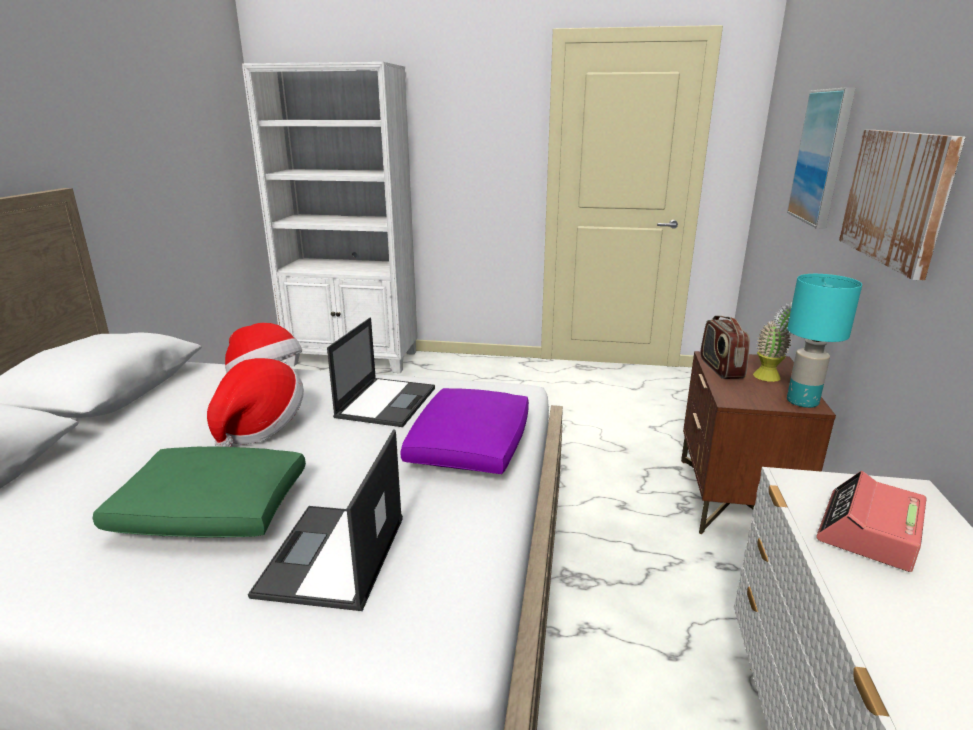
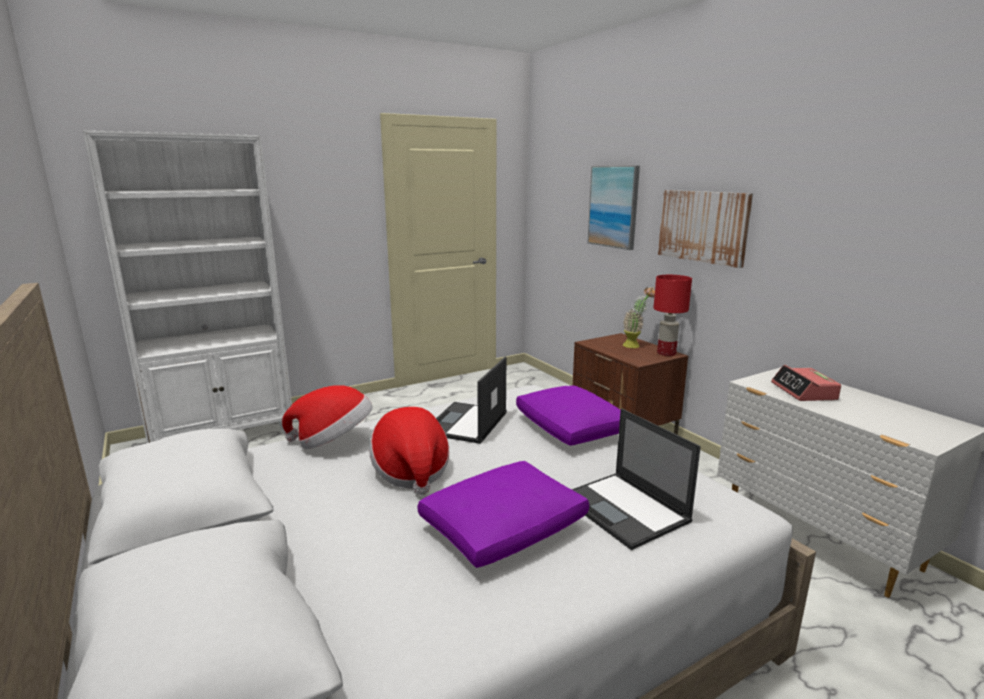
camera: 40 degrees left, 5 degrees down
(210, 511) = (502, 528): green pillow -> purple pillow
(386, 402) = (466, 423): laptop -> laptop turned 135 degrees counterclockwise
(720, 368) = (604, 347): radio -> none
(801, 401) = (665, 353): turquoise table lamp -> red table lamp

